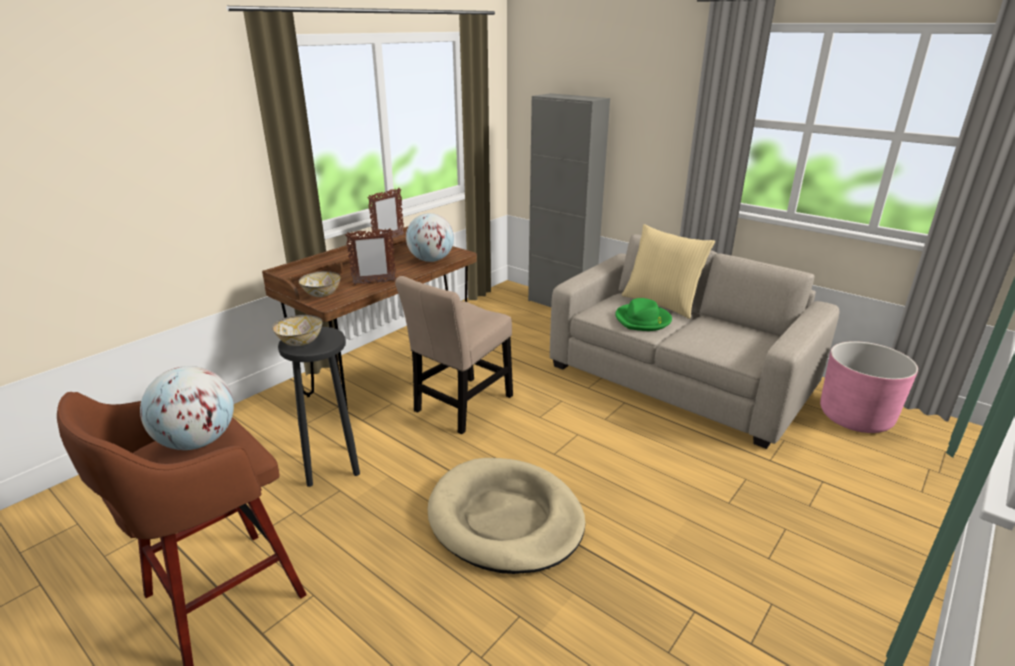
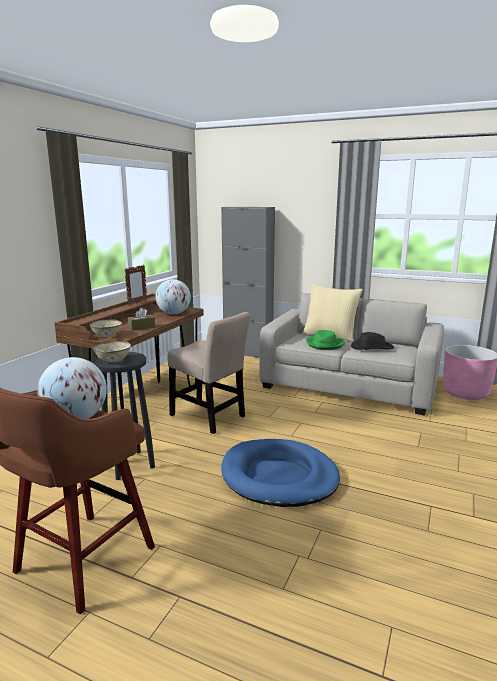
camera: 15 degrees left, 10 degrees down
(374, 282) = (141, 327): picture frame -> brown tissue box
(461, 406) = (209, 417): beige chair -> beige chair turned 75 degrees counterclockwise
(505, 519) = (279, 477): beige dog bed -> blue dog bed
(710, 334) = (371, 347): none -> black hat

